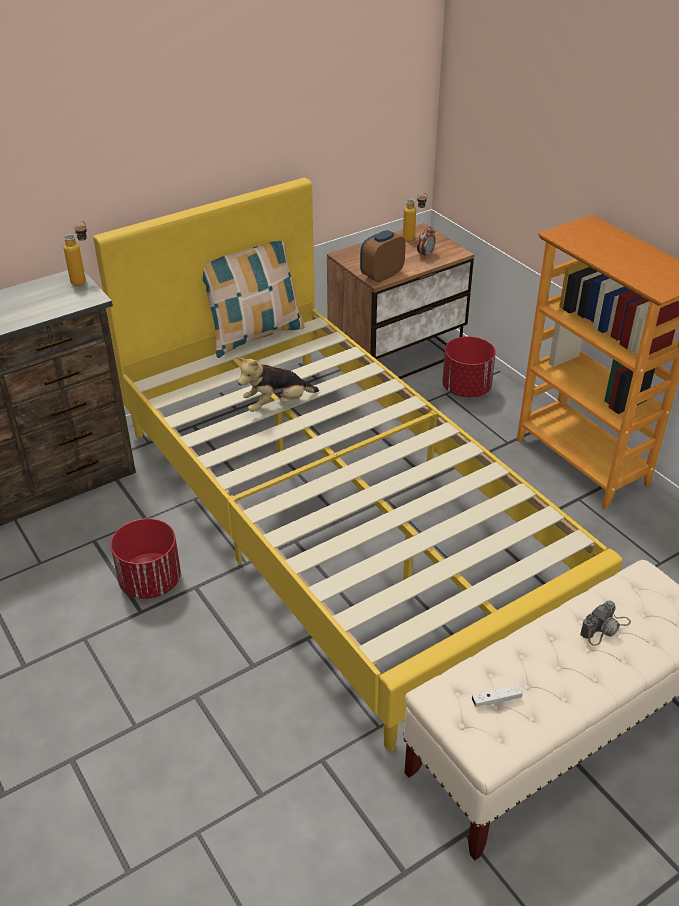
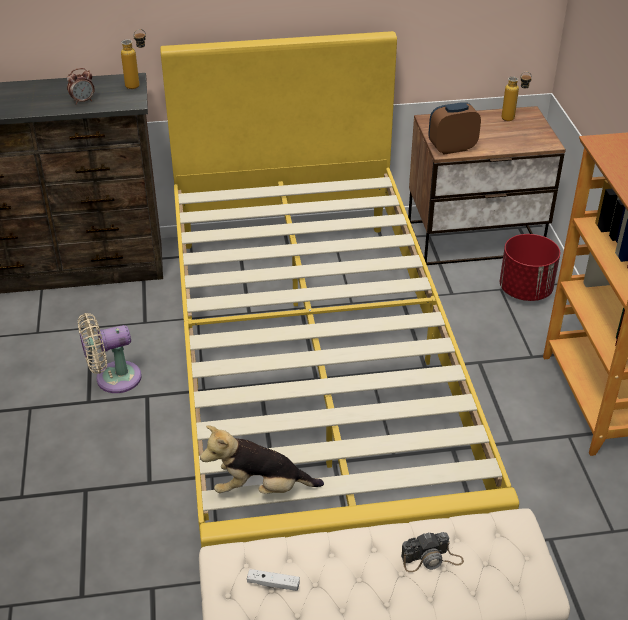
camera: 25 degrees right, 0 degrees up
(151, 582) = (113, 379): red planter -> beige fan
(254, 335) = (314, 178): pillow -> none
(277, 404) = (288, 248): plush toy -> plush toy (260, 488)
(425, 255) = (512, 138): alarm clock -> alarm clock (83, 101)

